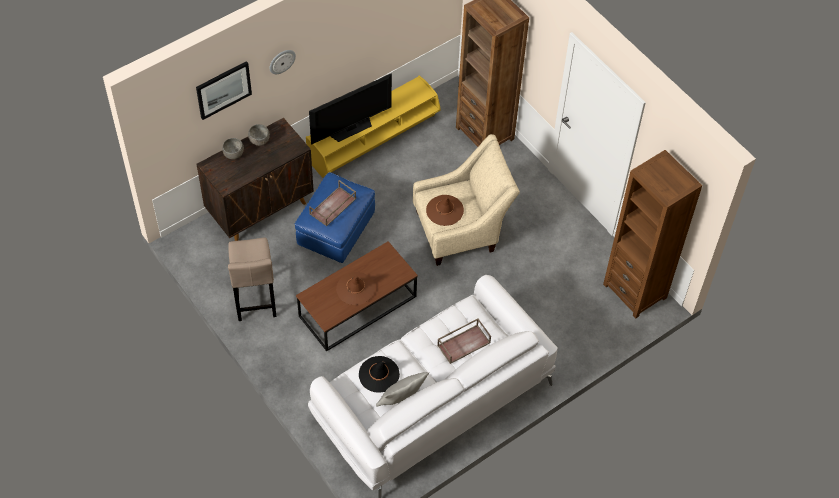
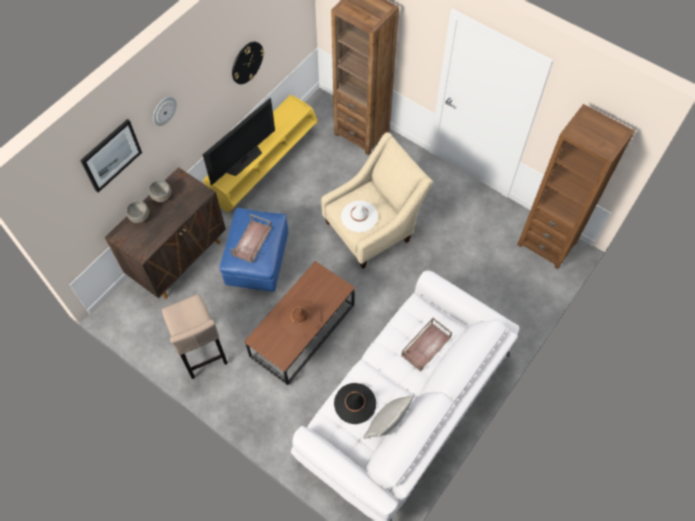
camera: 15 degrees left, 5 degrees up
(375, 34) = (247, 62): none -> wall clock
(444, 210) = (359, 216): brown hat -> white hat

